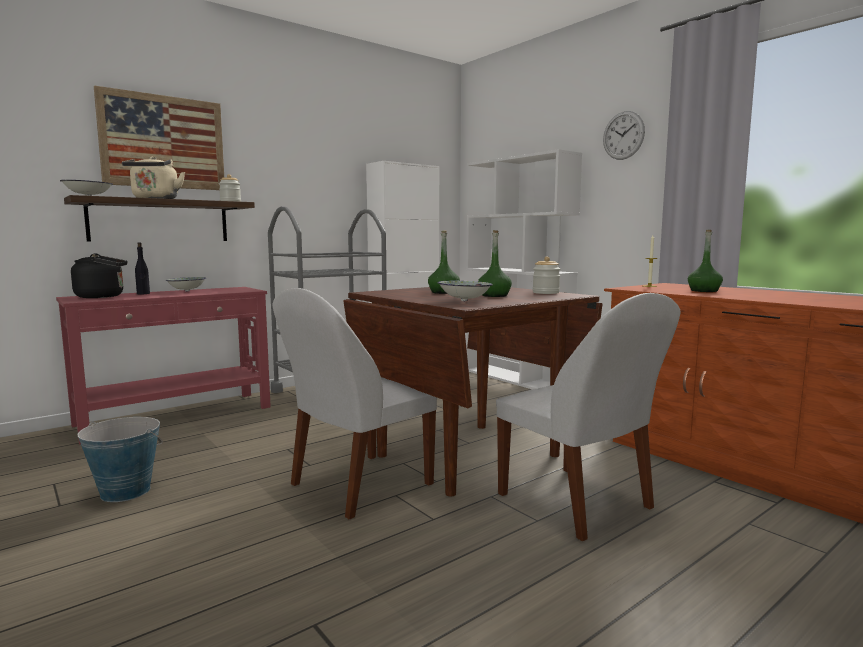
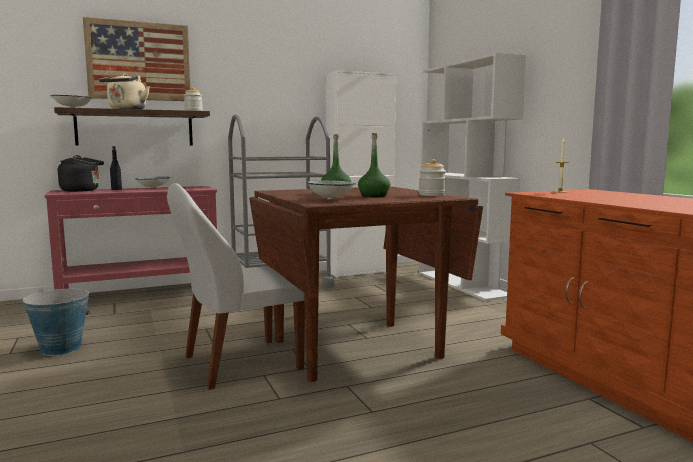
camera: 15 degrees right, 0 degrees up
(577, 503) = (424, 401): white chair -> none
(623, 135) = (564, 35): wall clock -> none
(704, 291) = (605, 197): green bottle -> none

